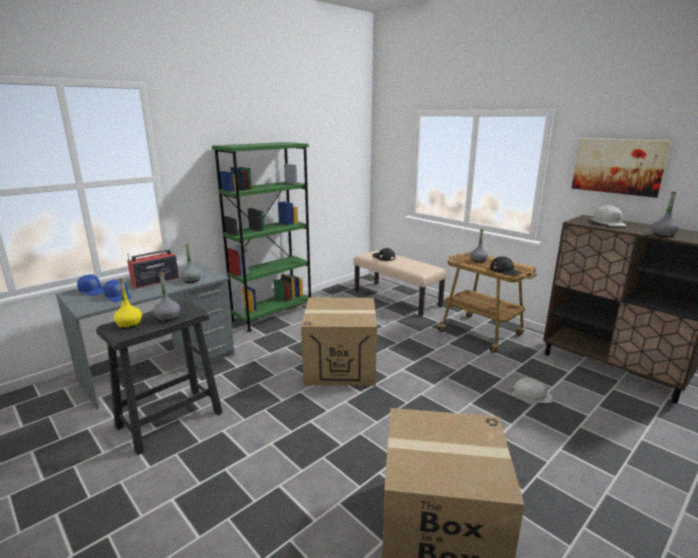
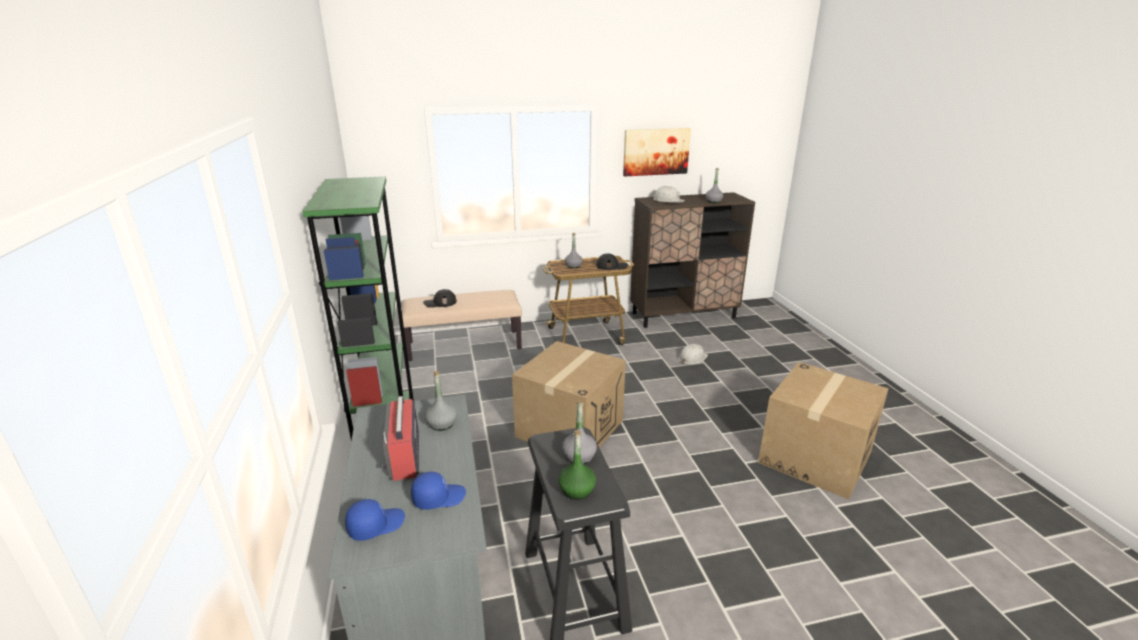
camera: 60 degrees left, 5 degrees up
(129, 324) = (576, 490): yellow bottle -> green bottle

